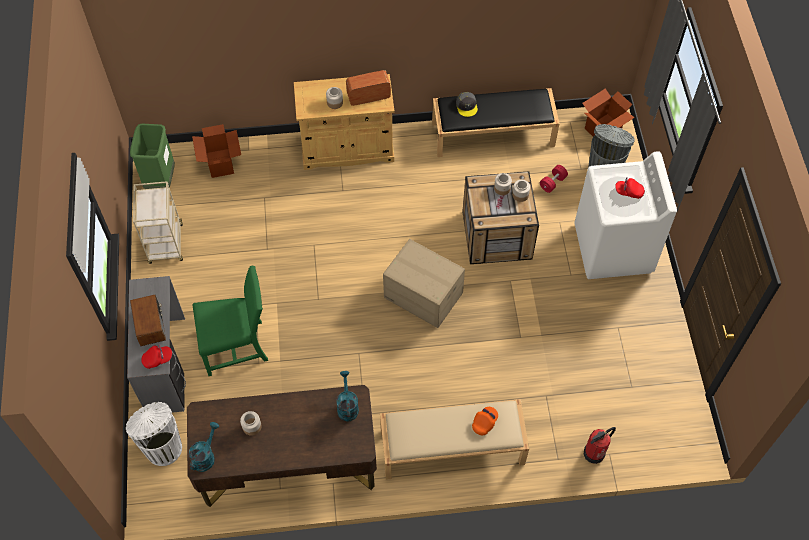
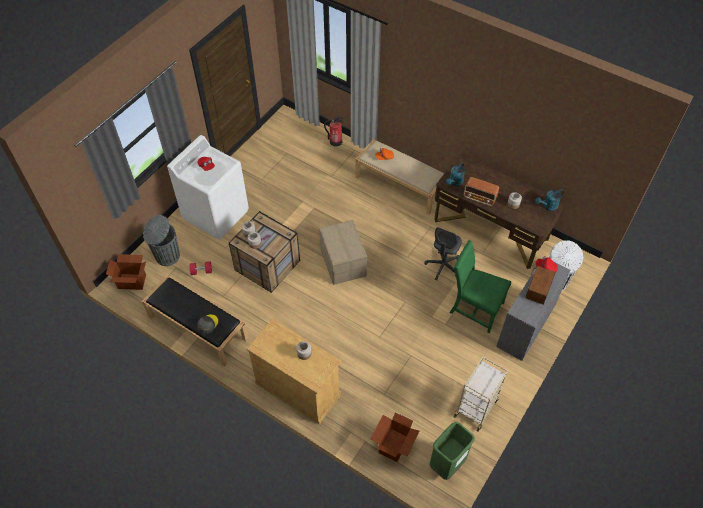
camera: 140 degrees left, 5 degrees down
(309, 371) = (443, 266): none -> grey office chair
(368, 97) = (278, 341): radio -> radio (480, 198)

